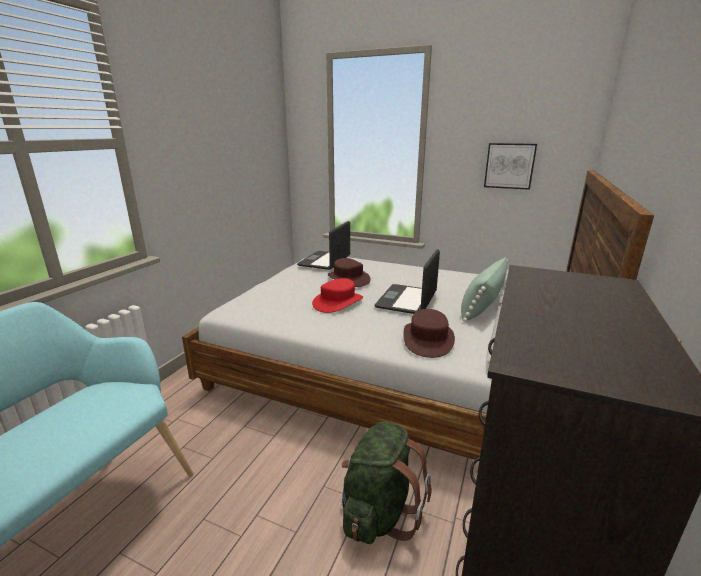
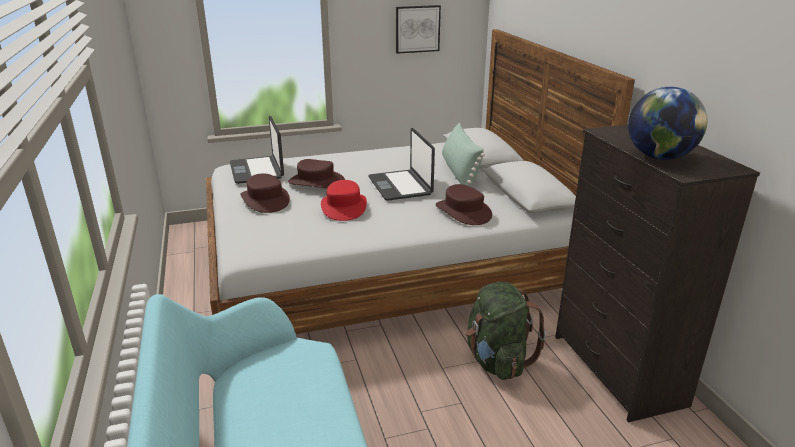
camera: 40 degrees left, 5 degrees up
(298, 281) = (265, 200): none -> brown hat
(540, 323) = (659, 157): none -> globe

